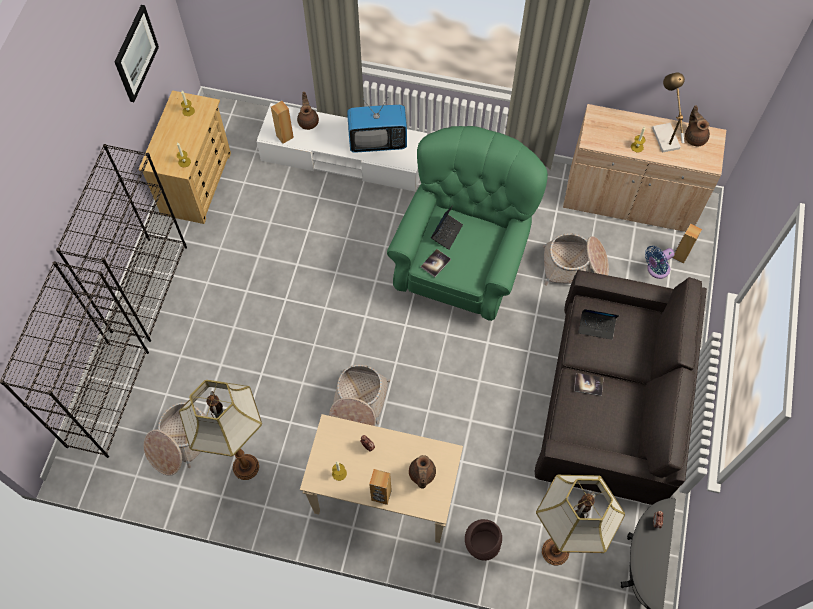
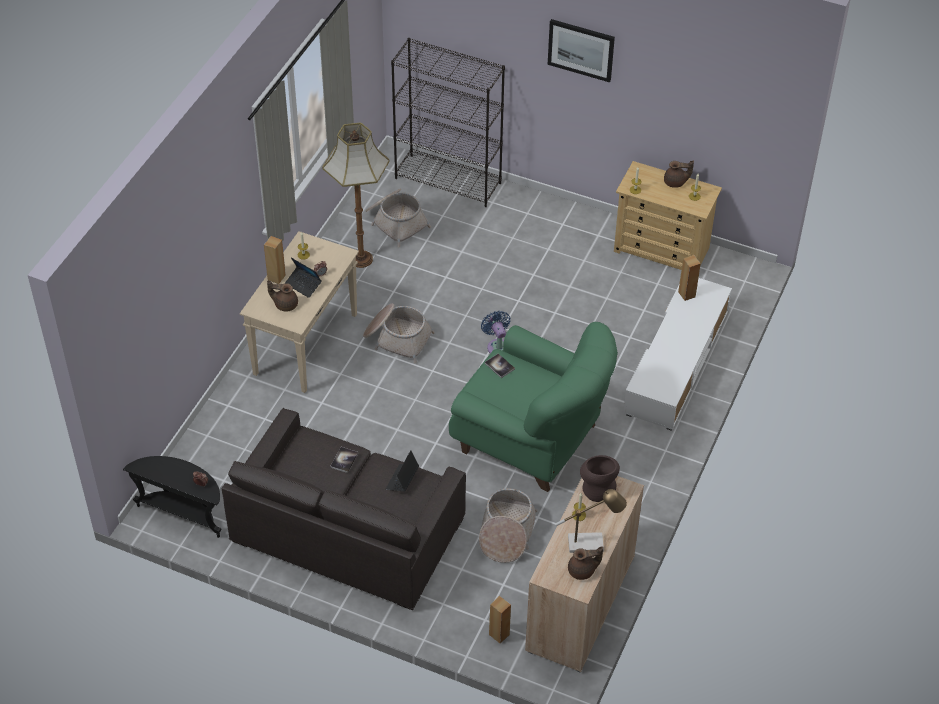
camera: 100 degrees right, 15 degrees down
(135, 53) = (706, 113): picture -> picture (581, 49)
(149, 288) = (550, 211): black bookcase -> none
(308, 121) = (703, 314): brown teapot -> brown teapot (675, 182)
(377, 141) = (670, 365): television -> none
(446, 233) = (532, 380): laptop -> laptop (303, 285)
(481, 546) = (240, 403): brown vase -> brown vase (597, 487)
(556, 552) = (217, 454): floor lamp -> none
(656, 269) = (486, 606): blue fan -> blue fan (497, 346)

